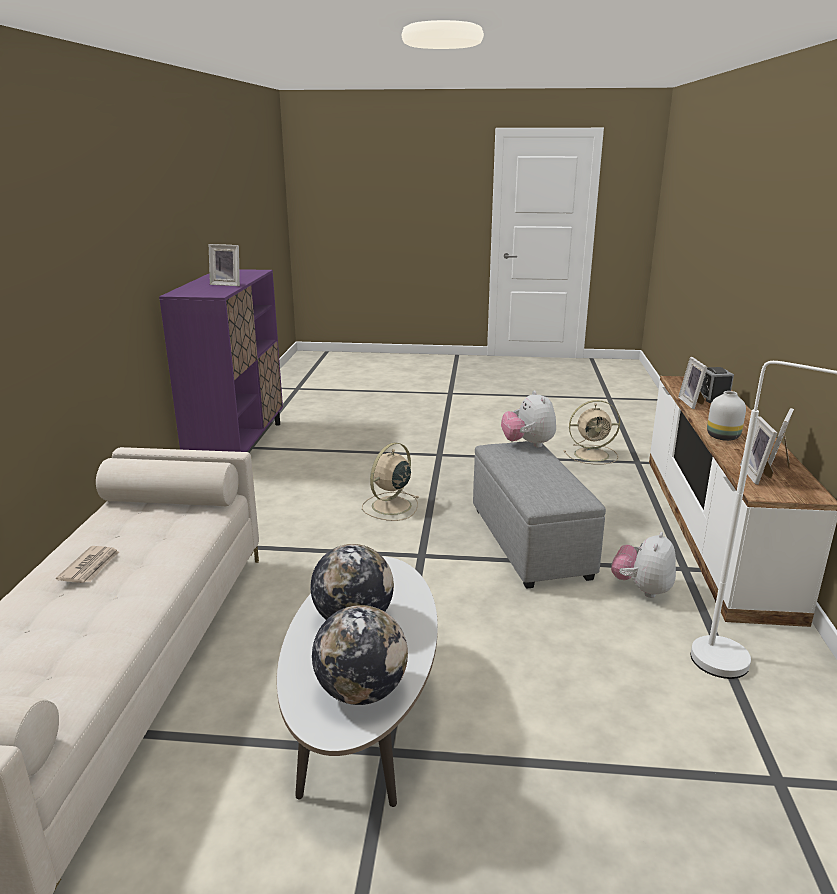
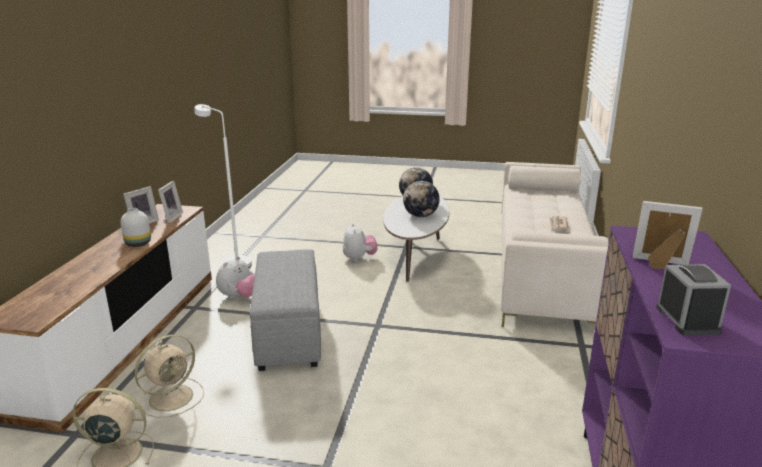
camera: 175 degrees left, 0 degrees up
(390, 506) = (399, 375): beige fan -> beige fan (173, 397)
(528, 444) = (268, 302): plush toy -> plush toy (359, 258)
(692, 403) = (92, 280): picture frame -> none
(712, 397) = (57, 287): alarm clock -> alarm clock (687, 319)

